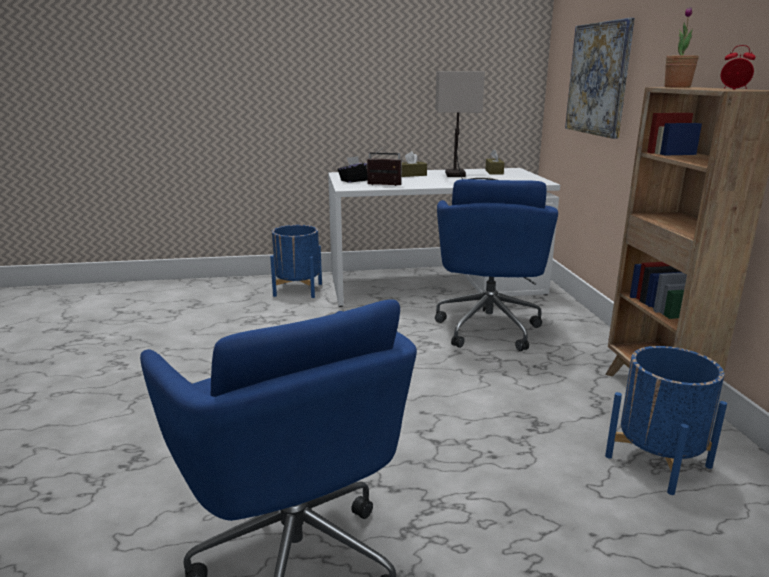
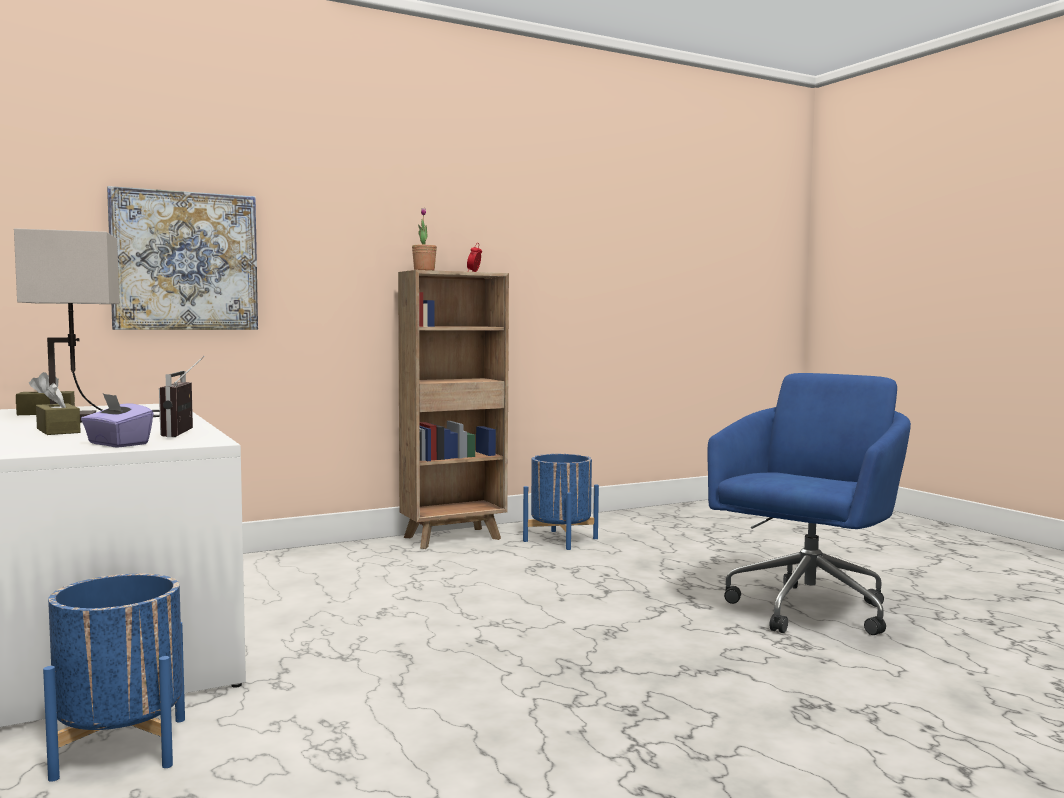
camera: 110 degrees left, 15 degrees down
(354, 180) = (117, 444): black tissue box -> purple tissue box
(487, 327) = (317, 590): blue office chair -> none

